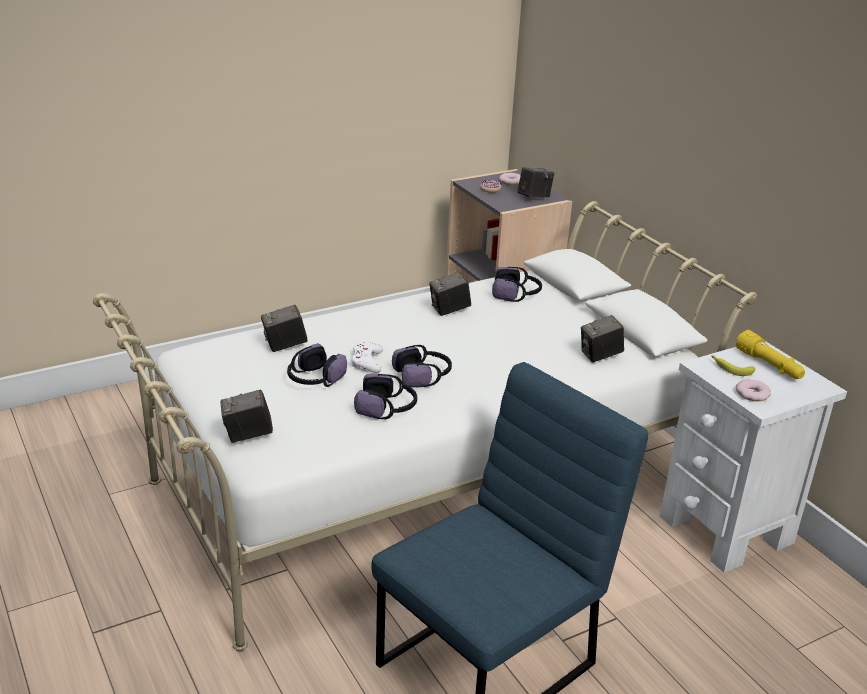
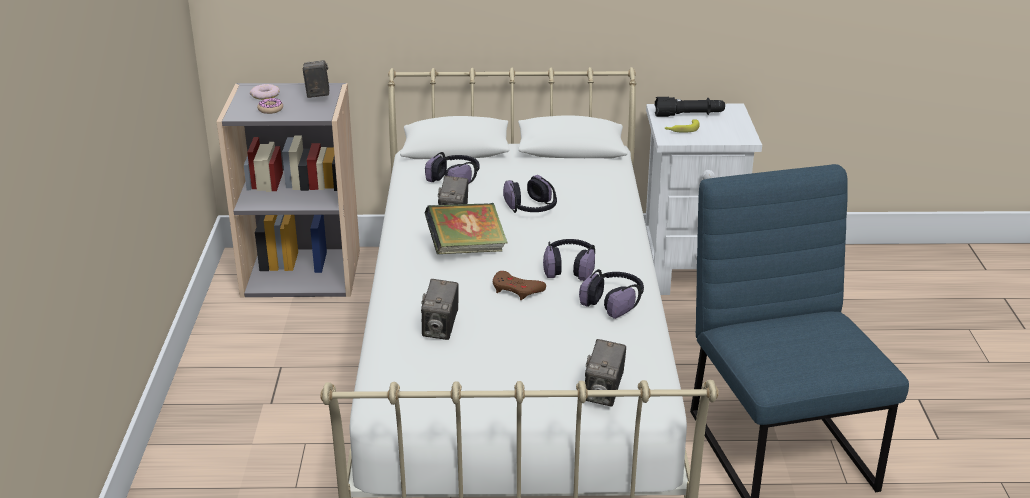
camera: 60 degrees left, 0 degrees up
(314, 379) = (528, 328): headphones -> headphones (531, 209)
(367, 361) = (516, 290): white game controller -> brown game controller
(408, 326) = (466, 249): none -> book
(600, 356) = (601, 177): camera -> none
(752, 394) = (725, 135): donut -> none
(769, 366) = (689, 115): yellow flashlight -> black flashlight

